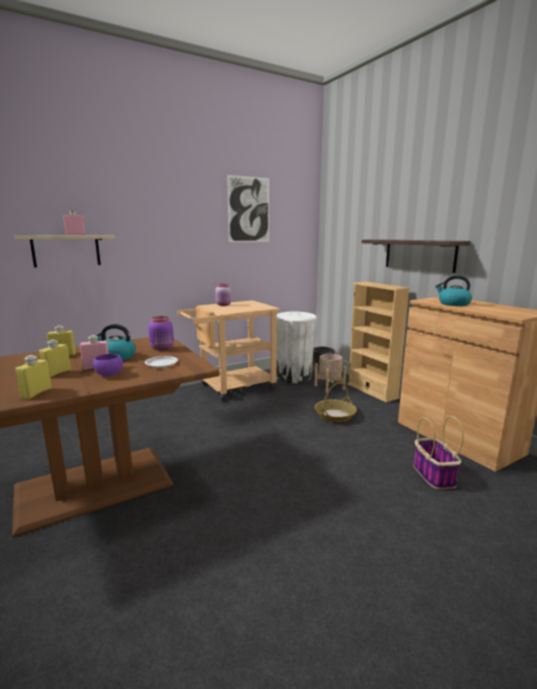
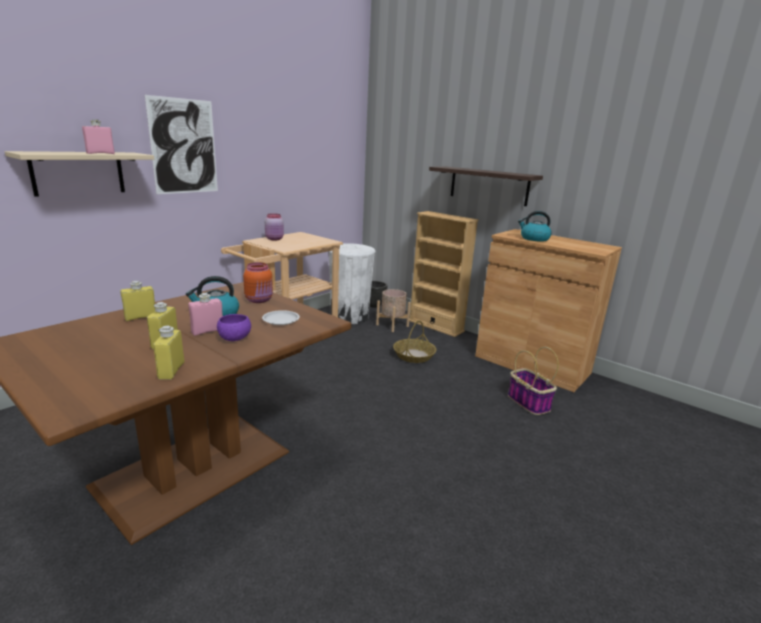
camera: 20 degrees left, 5 degrees up
(162, 348) = (259, 300): purple jar -> orange jar
(249, 210) = (296, 123): picture -> picture (184, 146)

